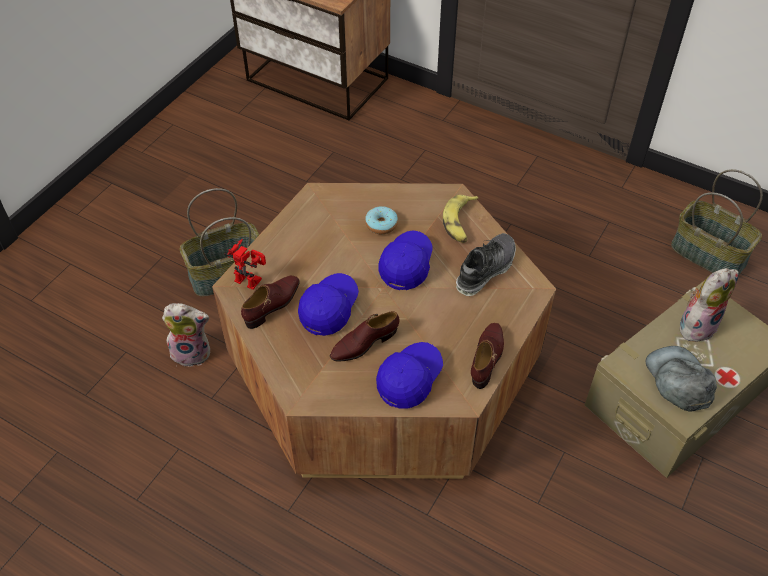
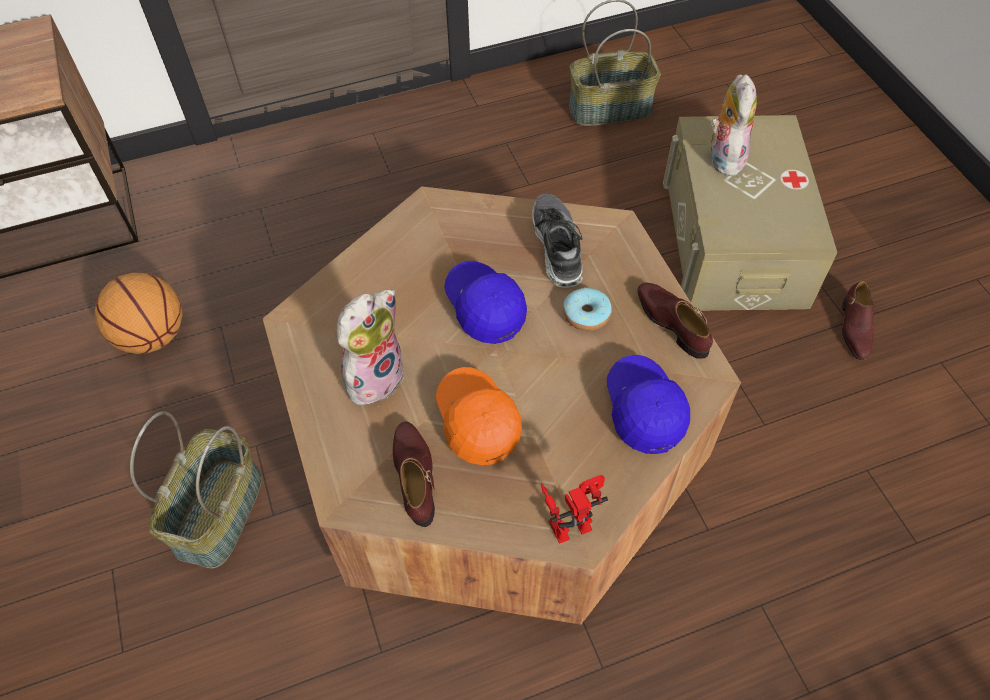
camera: 50 degrees left, 5 degrees up
(193, 352) = (295, 629): plush toy -> plush toy (374, 376)
(251, 278) = (352, 473): toy robot -> toy robot (570, 520)
(299, 171) = (153, 336): none -> basketball
(329, 309) = (477, 422): blue cap -> orange cap
(364, 343) = (557, 420): brown shoe -> brown shoe (854, 328)
(381, 224) = (403, 292): donut -> donut (586, 315)
(460, 223) = (473, 224): banana -> none
(679, 380) = (772, 212): grey cap -> none

